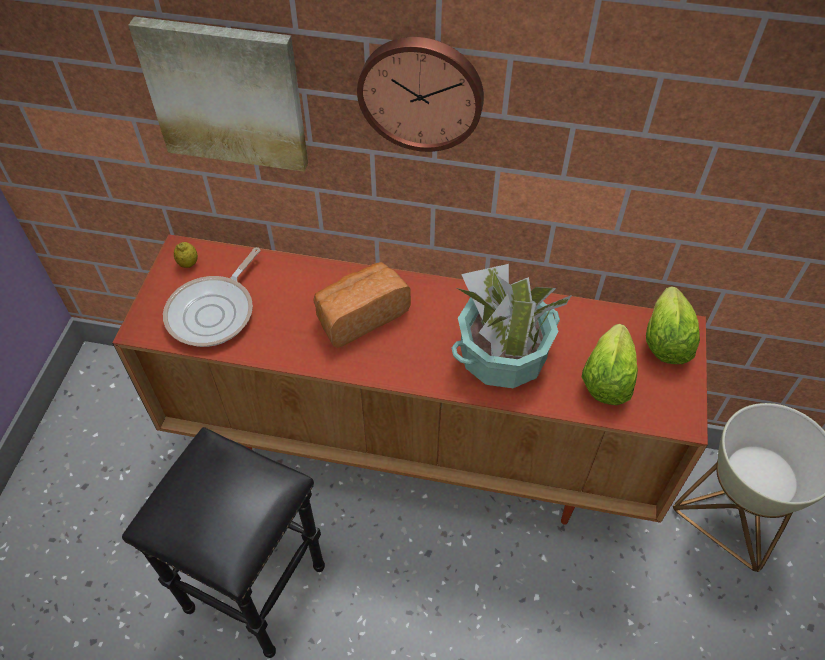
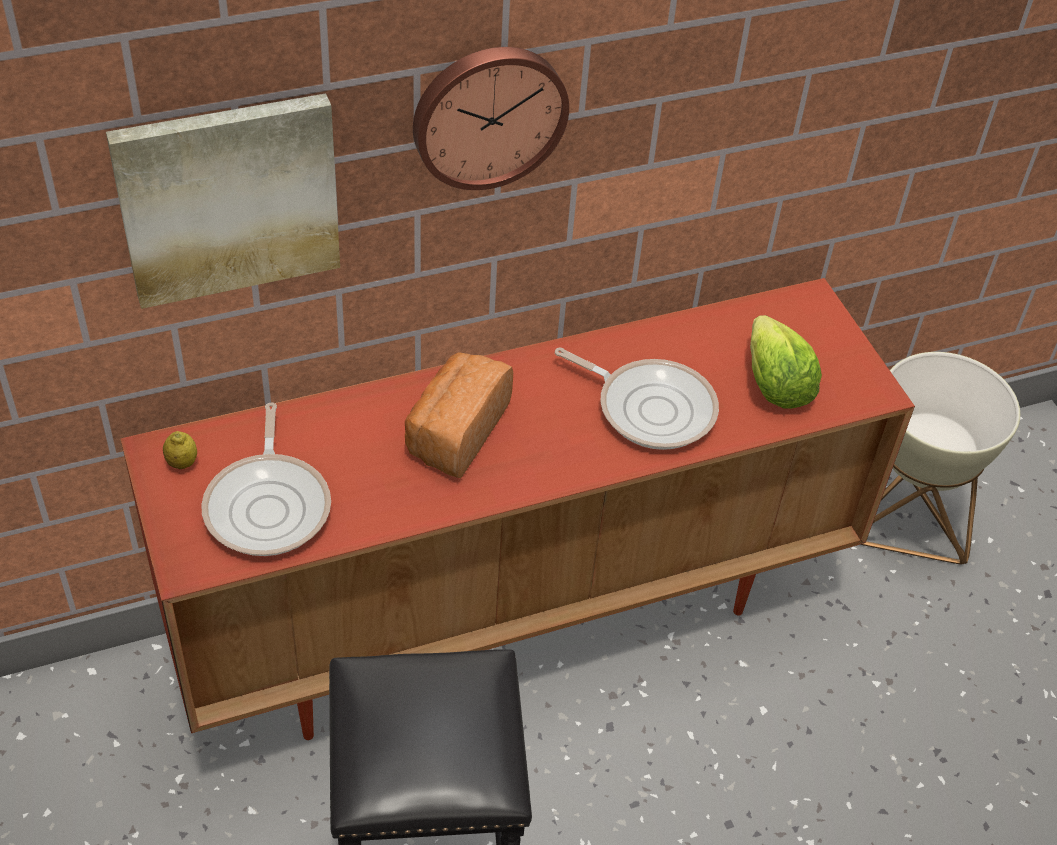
camera: 35 degrees left, 5 degrees down
(502, 356) = (650, 407): potted plant -> frying pan
(665, 341) = (804, 319): lettuce -> none

